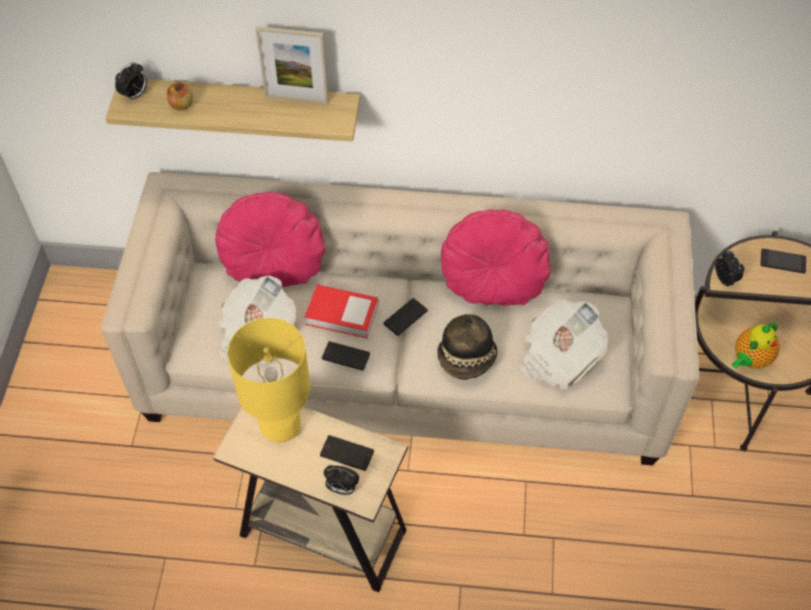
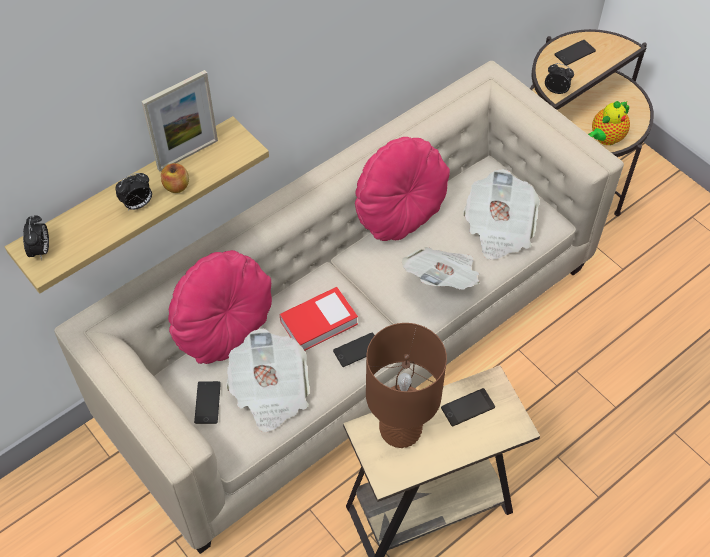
camera: 45 degrees left, 0 degrees up
(181, 105) = (95, 228): apple -> apple (176, 186)
(280, 428) = (400, 433): yellow table lamp -> brown table lamp
(341, 488) = (494, 434): alarm clock -> alarm clock (137, 205)
(405, 317) = (364, 287): phone -> phone (207, 402)
(467, 358) = (442, 279): hat -> newspaper
(750, 360) = (605, 138): teapot -> teapot turned 45 degrees clockwise

